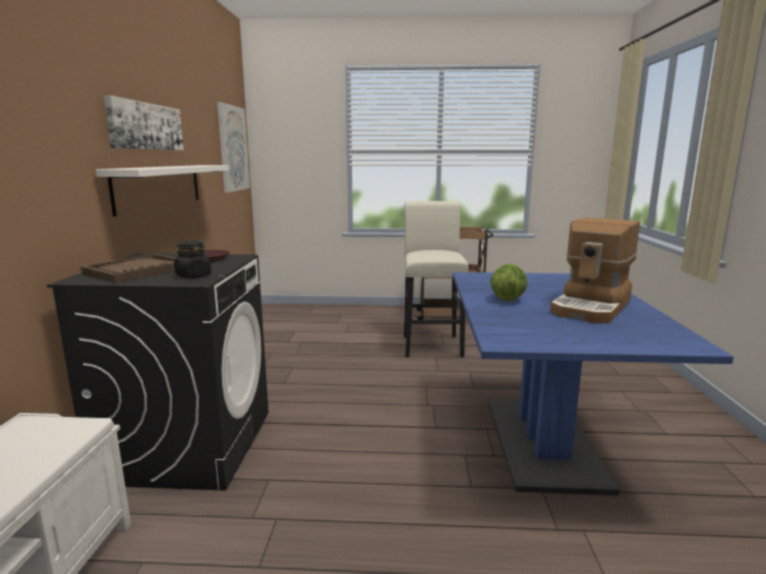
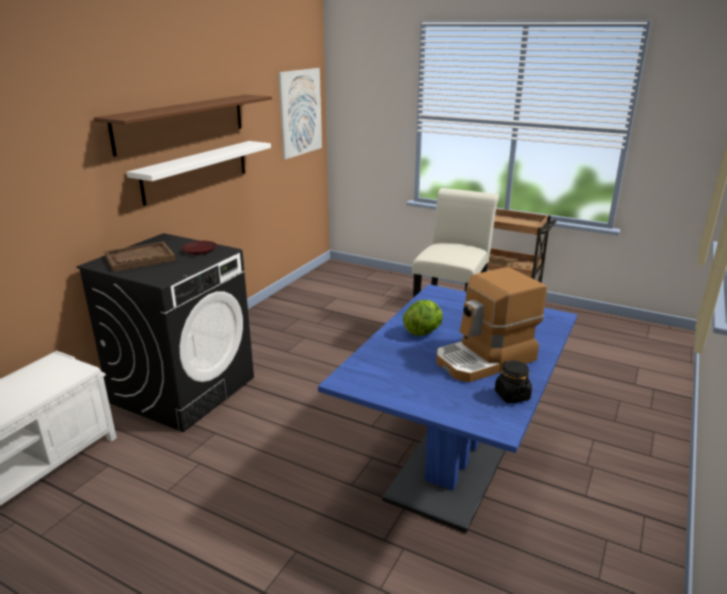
camera: 25 degrees right, 10 degrees up
(146, 126) = (182, 122): picture -> brown shelf
(193, 276) = (166, 272): black jar -> black jar (512, 395)

